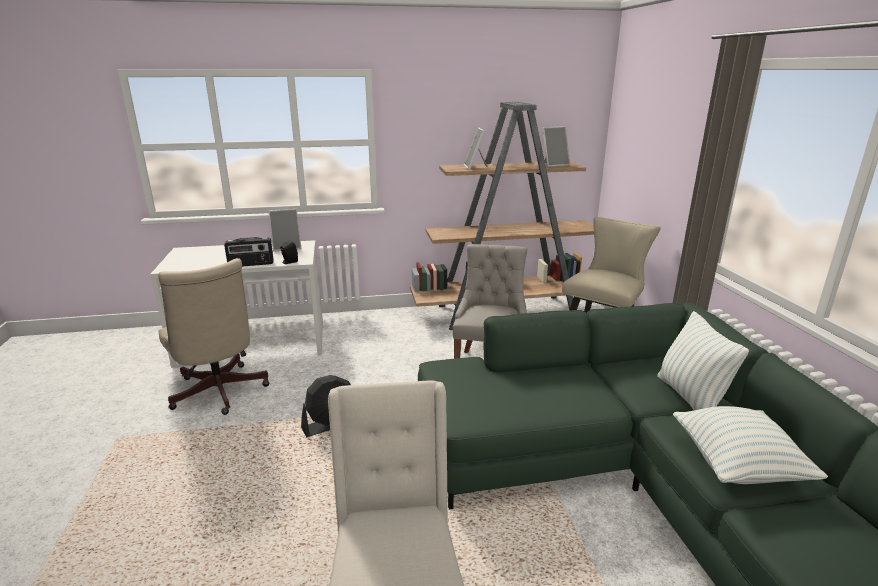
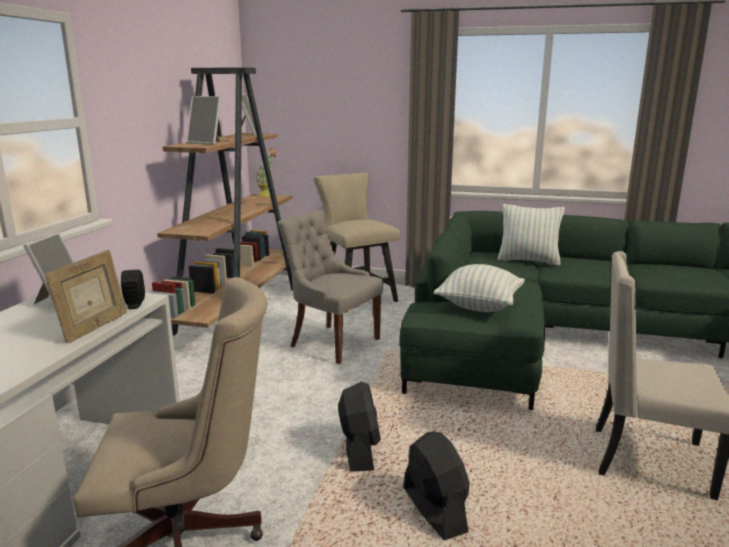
camera: 65 degrees left, 5 degrees down
(251, 264) = (94, 328): radio -> picture frame
(269, 477) = (434, 510): none -> black fan
(584, 225) = (267, 195): none -> potted plant
(737, 466) = (605, 270): pillow -> pillow (479, 306)

